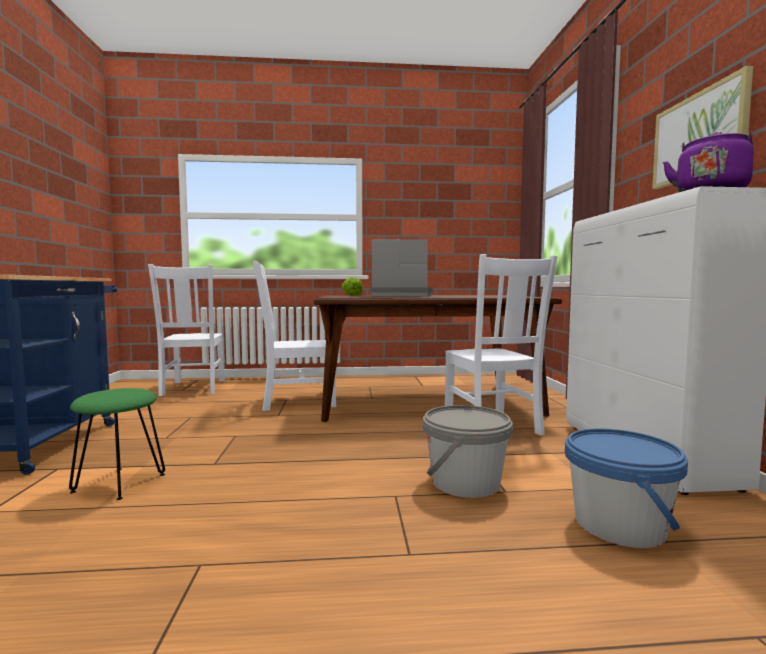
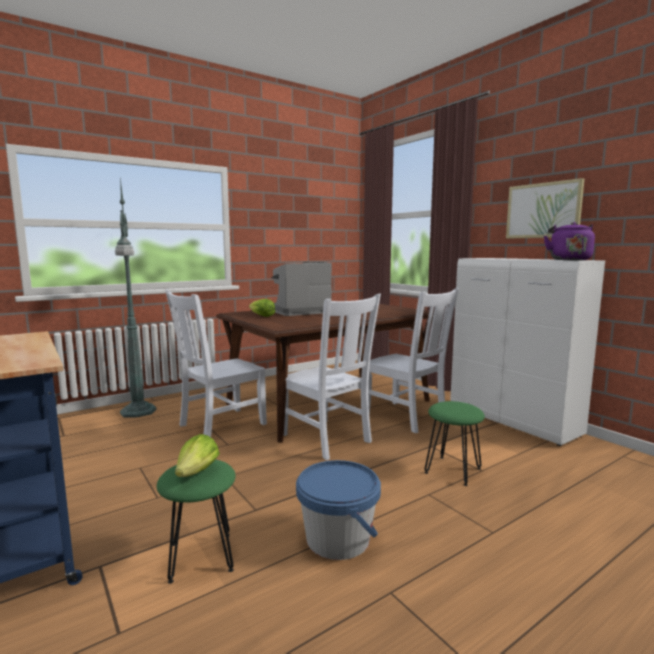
camera: 30 degrees left, 5 degrees up
(113, 393) = (197, 472): none -> lettuce
(193, 388) = (74, 431): white chair -> white chair (327, 439)
(253, 384) = (138, 412): none -> green floor lamp
(465, 483) = (453, 470): grey bucket -> green stool
(619, 525) = (557, 475): blue bucket -> blue bucket (338, 538)

